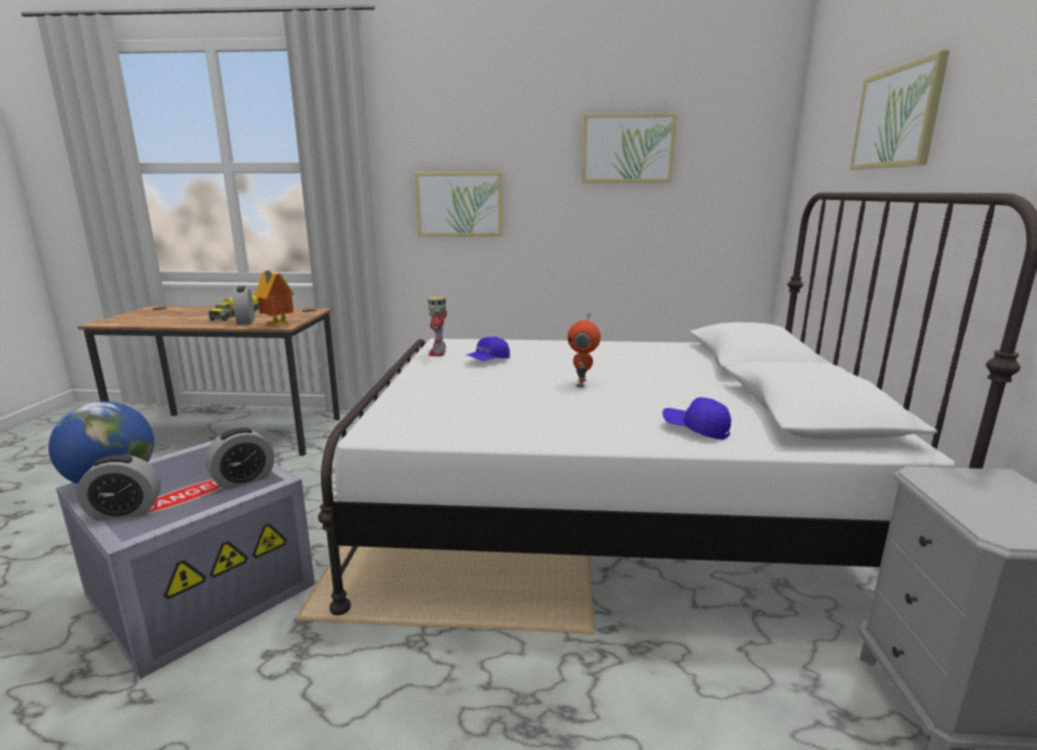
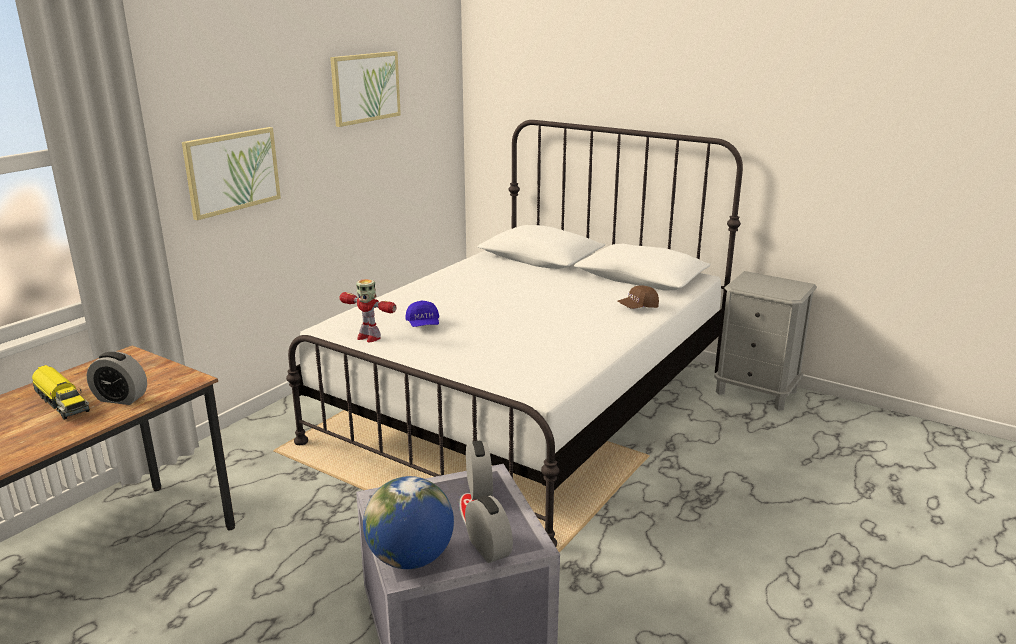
camera: 60 degrees left, 5 degrees up
(125, 512) = (488, 548): alarm clock -> alarm clock turned 45 degrees counterclockwise
(277, 325) = (178, 382): toy house -> none
(582, 383) = (524, 310): toy robot -> none
(695, 429) = (637, 307): blue cap -> brown cap
(896, 118) = (599, 76): picture -> none

